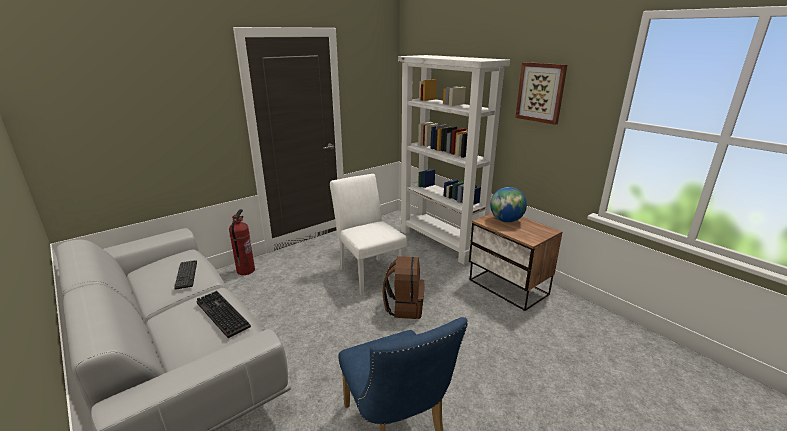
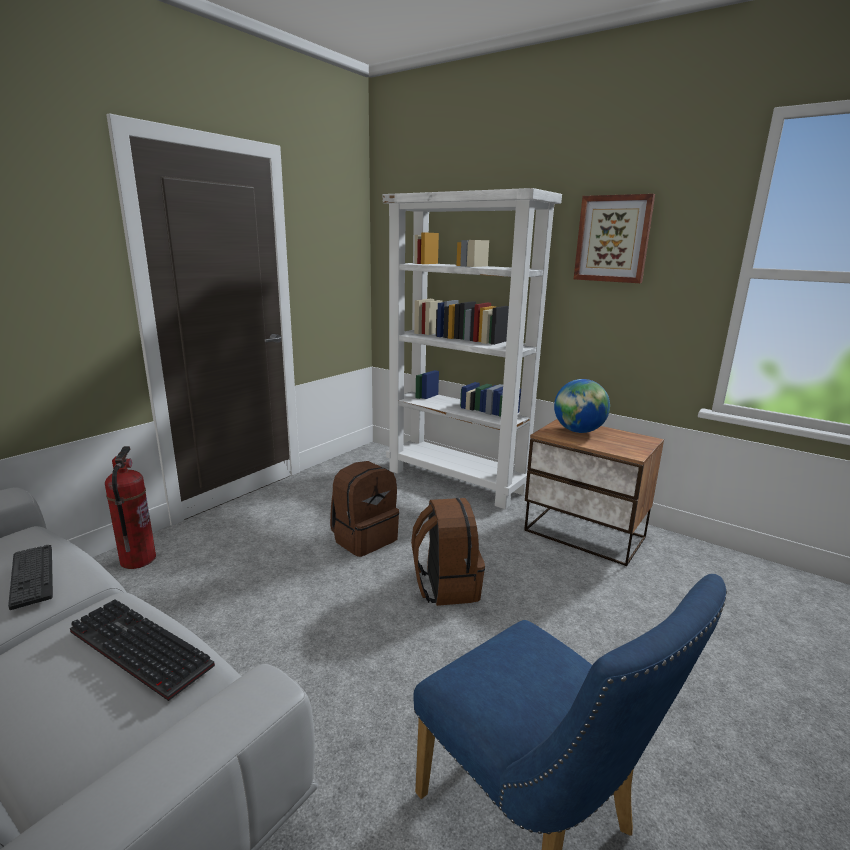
camera: 15 degrees left, 5 degrees down
(368, 273) = (364, 538): white chair -> brown backpack

